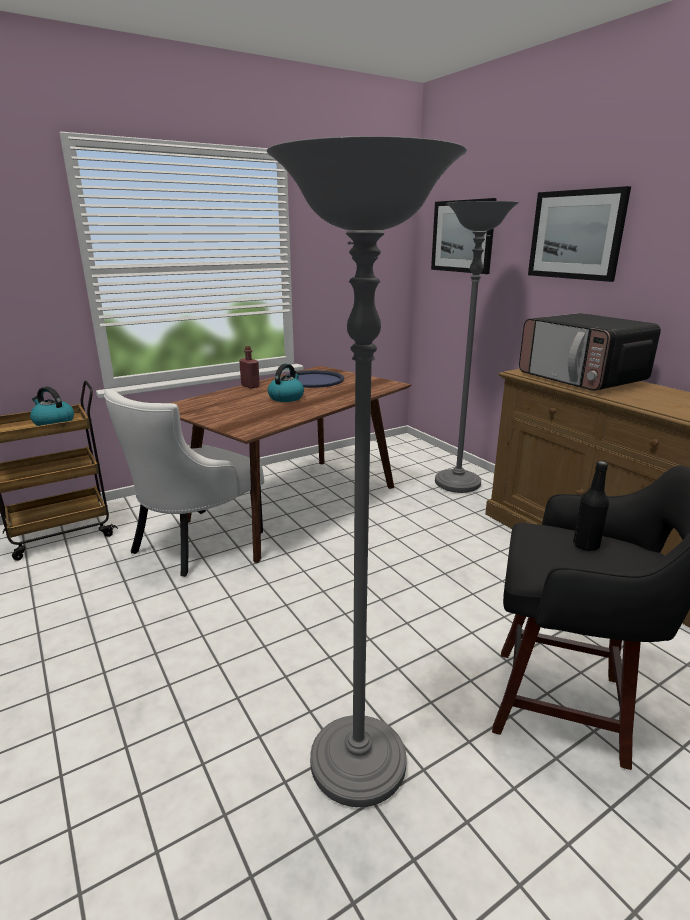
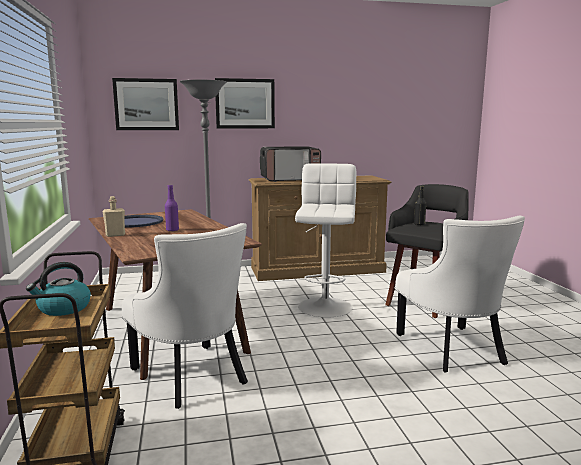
camera: 70 degrees left, 10 degrees down
(250, 386) = (115, 235): red bottle -> beige bottle
(286, 397) = (172, 230): kettle -> purple bottle
(357, 763) = (449, 348): grey floor lamp -> white chair
(437, 589) = (325, 307): none -> white stool

